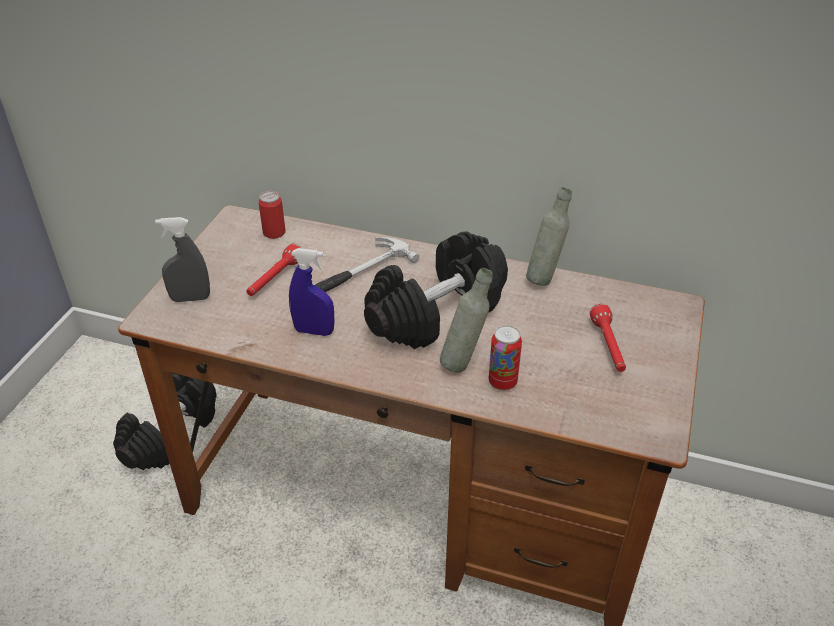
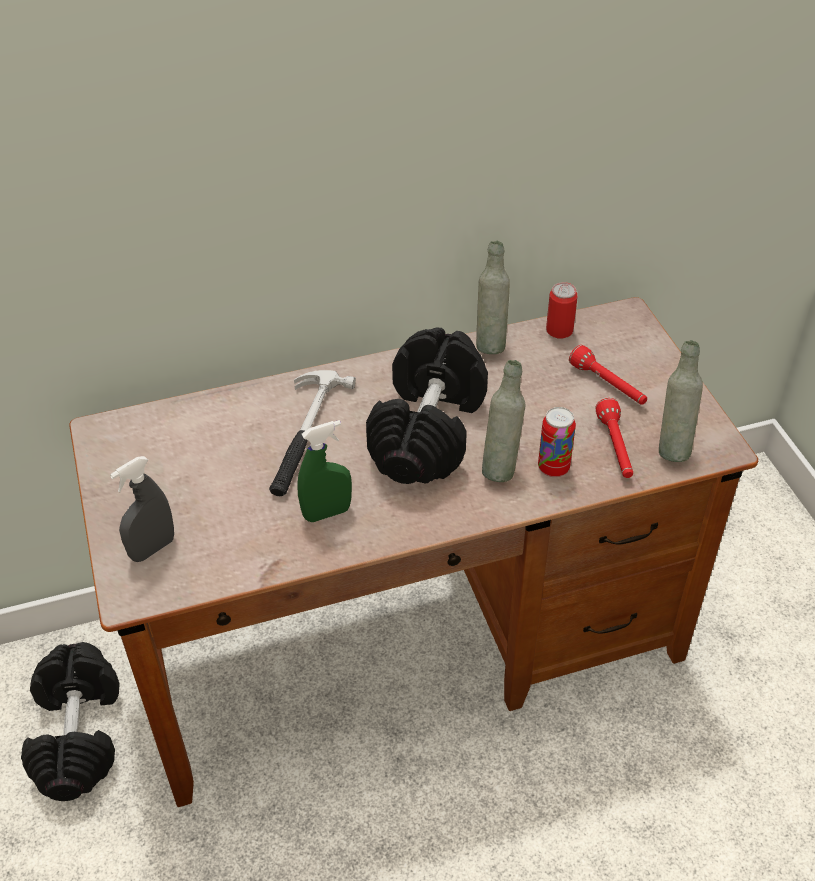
camera: 35 degrees left, 5 degrees up
(274, 232) = (165, 426): can -> can (559, 330)
(274, 279) = (224, 479): red flashlight -> red flashlight (615, 448)
(314, 331) = (327, 513): blue spray bottle -> green spray bottle
(616, 416) = (672, 447): none -> grey bottle

